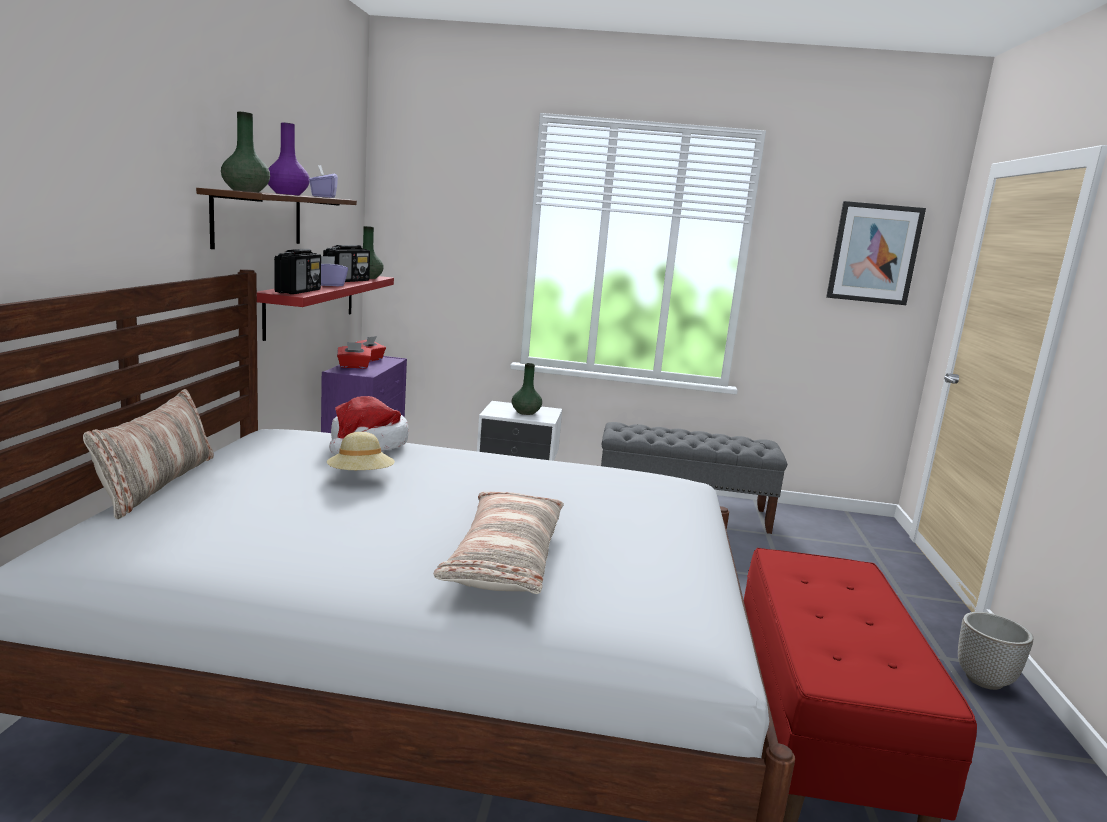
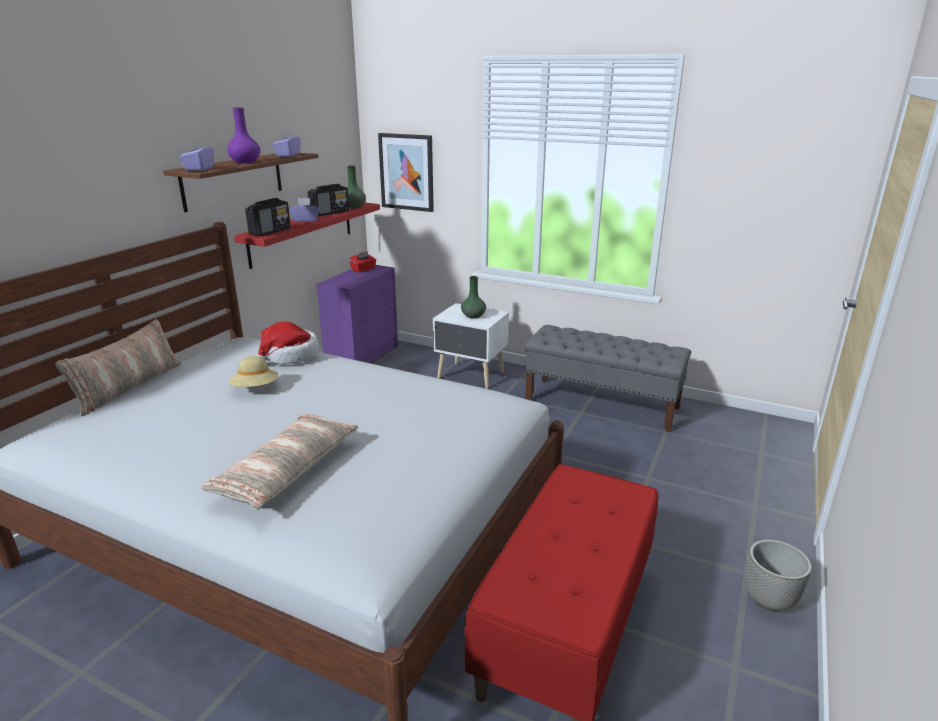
camera: 20 degrees right, 10 degrees up
(246, 191) = (199, 169): green vase -> purple tissue box
(354, 366) = (345, 277): red tissue box -> none
(874, 253) = (795, 171): picture -> picture (406, 172)

